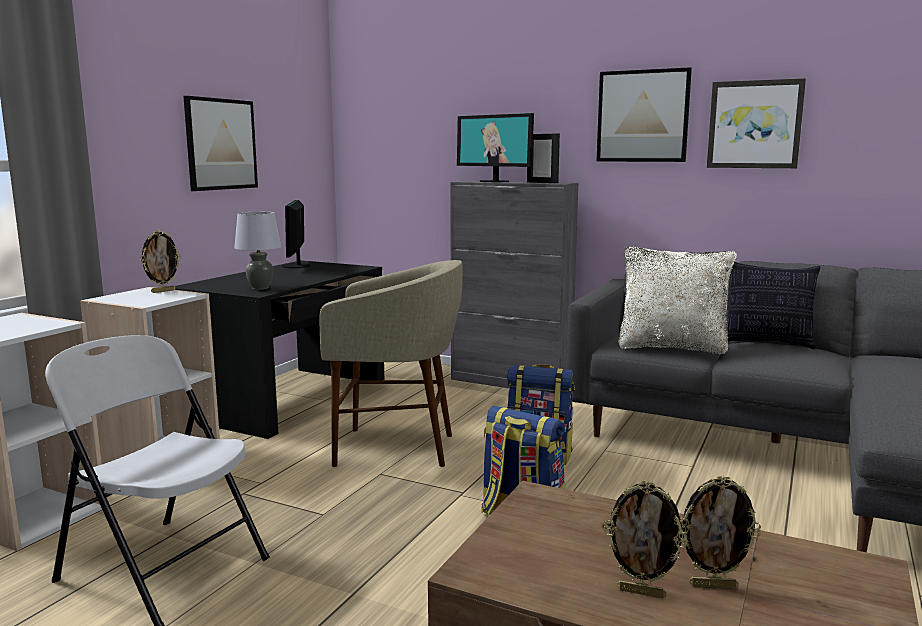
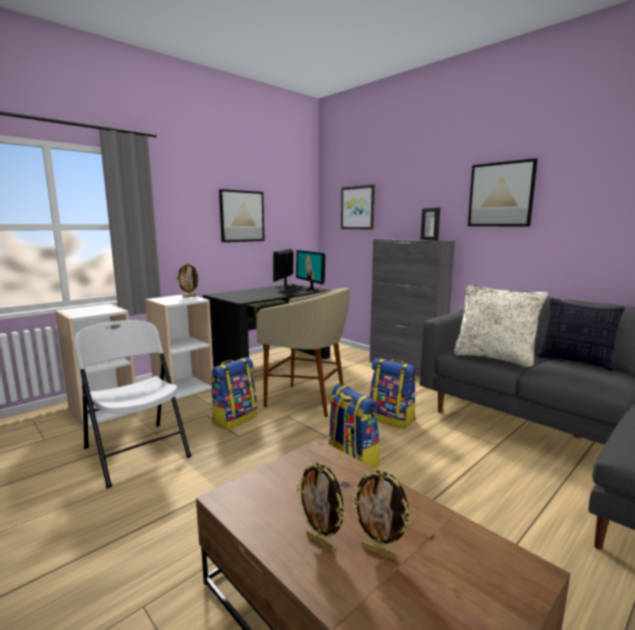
camera: 20 degrees right, 0 degrees up
(260, 288) = (247, 298): grey table lamp -> none
(297, 492) = (234, 419): none -> backpack
(494, 181) = (400, 239): monitor -> monitor (310, 289)
(754, 124) = (584, 198): picture -> picture (358, 208)

